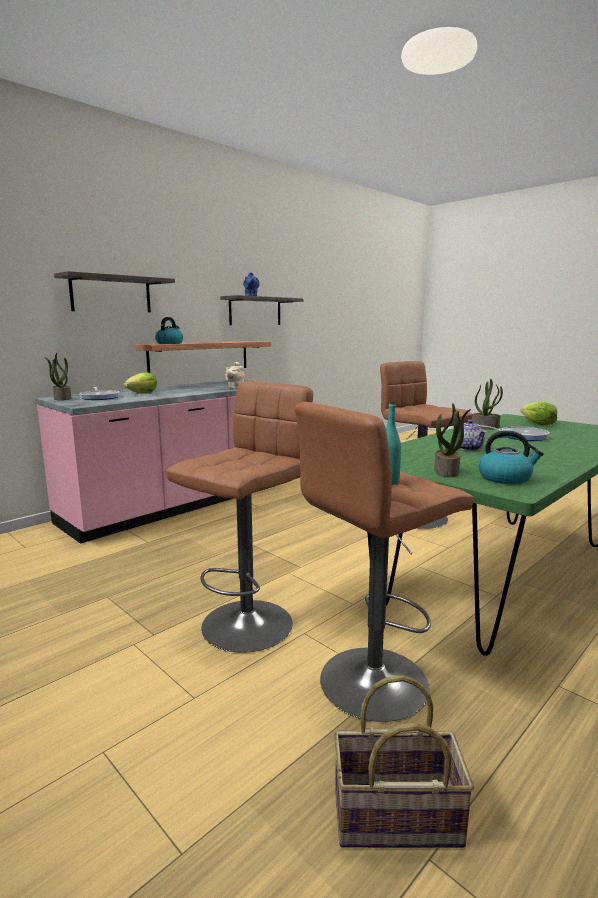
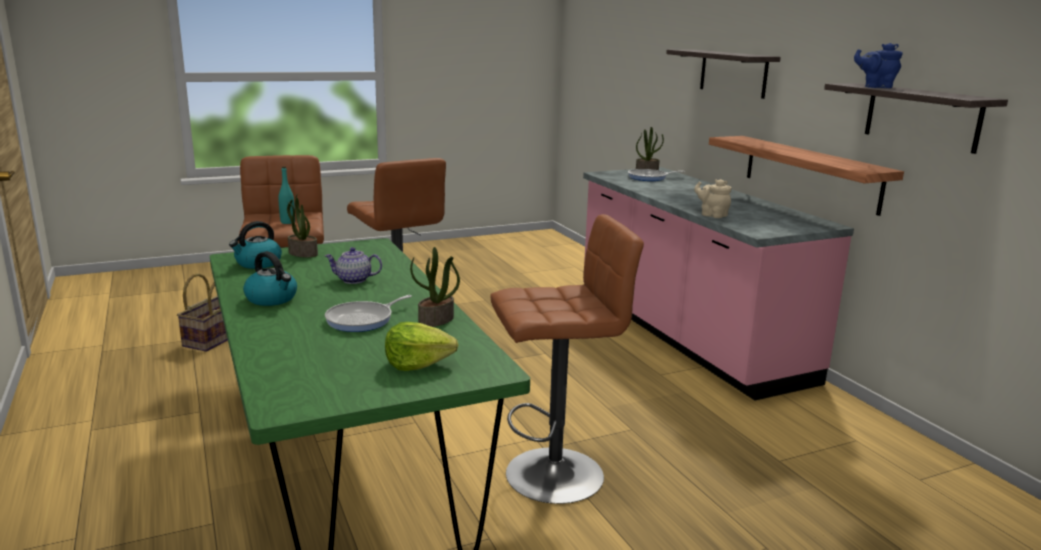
camera: 110 degrees right, 5 degrees up
(142, 393) = (679, 187): lettuce -> none
(169, 343) = (751, 141): kettle -> kettle (272, 299)

